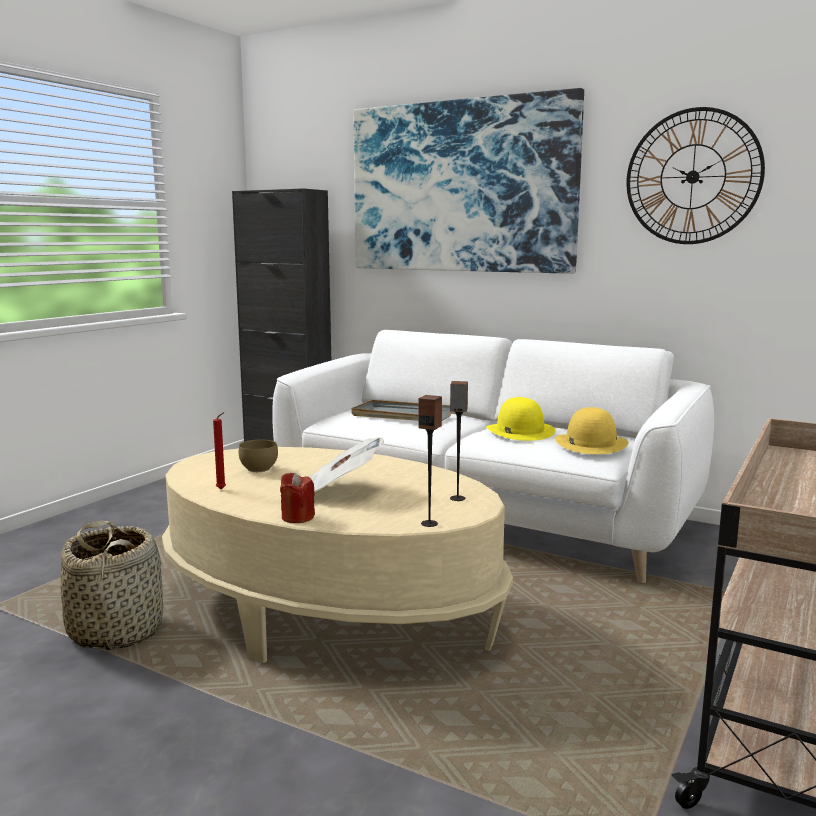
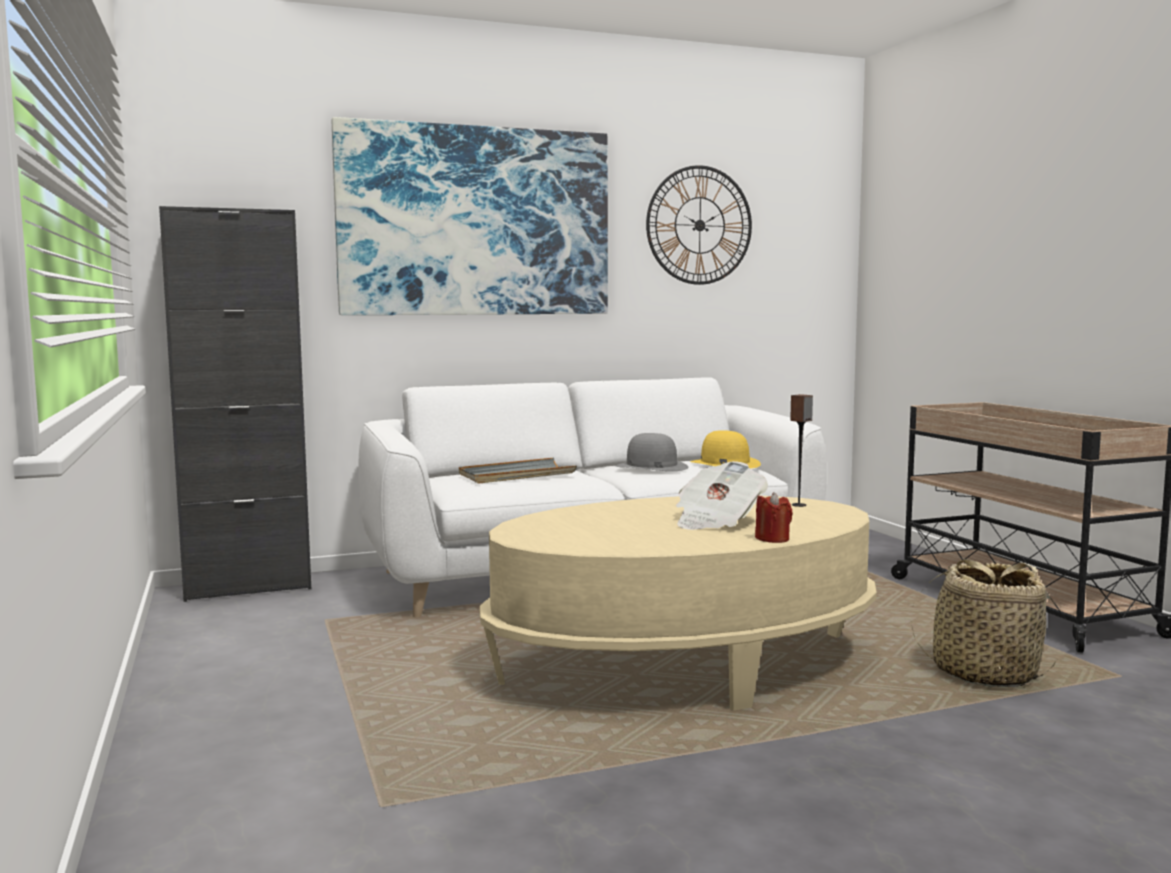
camera: 50 degrees left, 5 degrees down
(117, 630) = (576, 752): basket -> basket (984, 673)
(222, 489) = (642, 544): red candle -> none
(259, 470) = (600, 528): brown bowl -> none
(429, 523) = (847, 518): speaker -> none
(520, 431) = (651, 466): yellow hat -> grey hat

